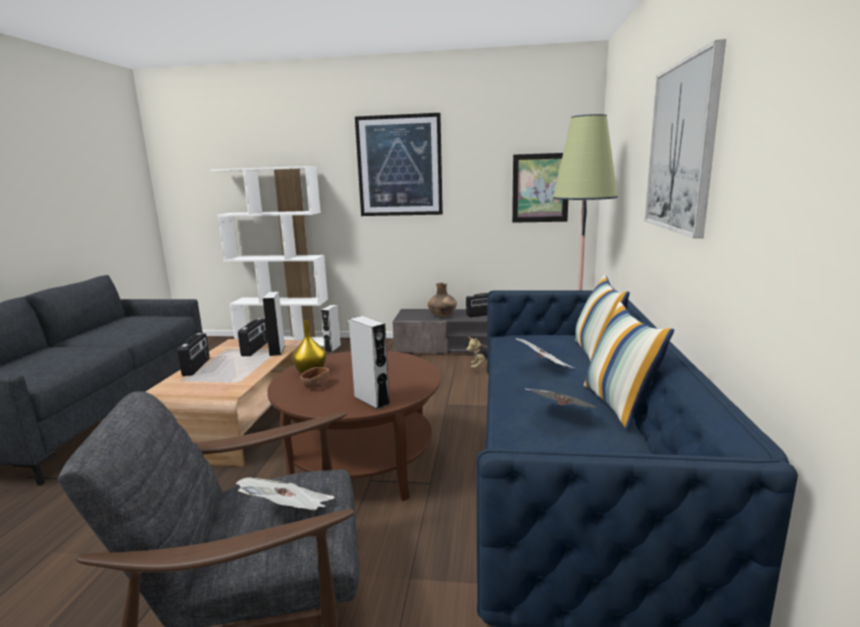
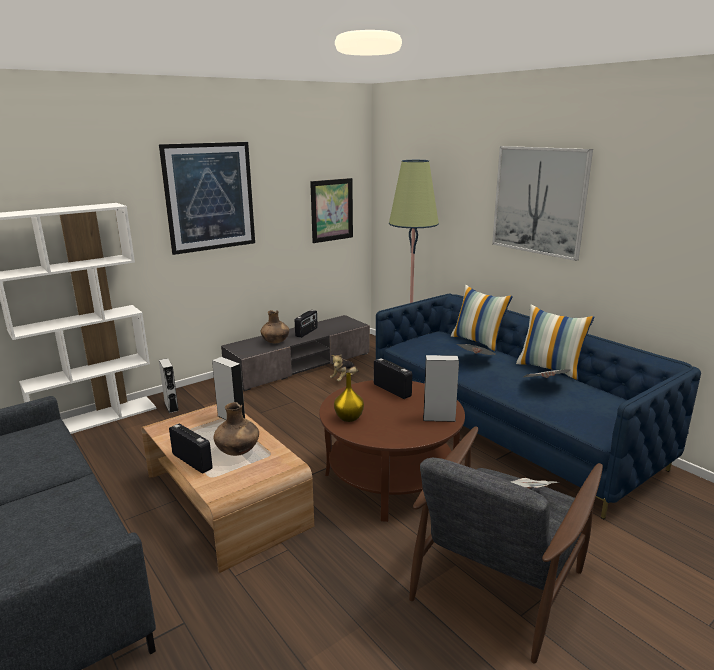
camera: 45 degrees left, 5 degrees up
(228, 372) = (238, 452): none -> brown vase
(255, 349) = (205, 424): radio -> radio (392, 390)
(316, 385) = (380, 425): brown bowl -> none

